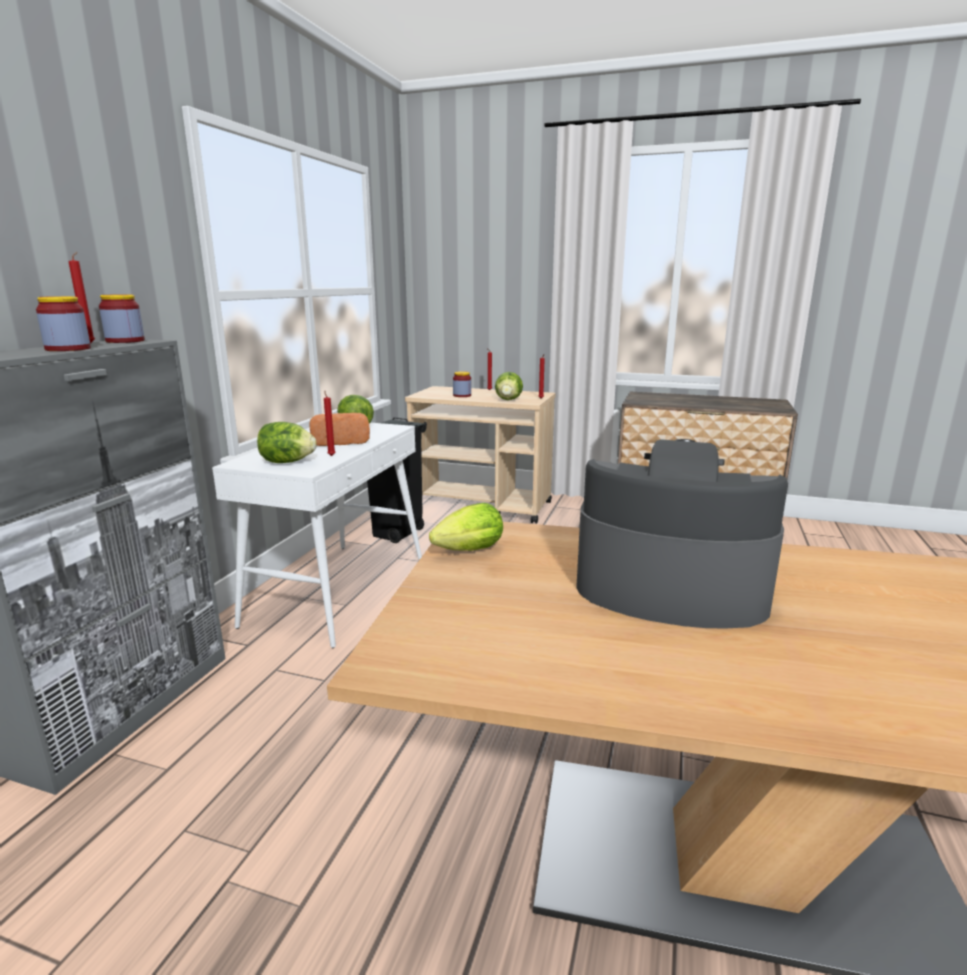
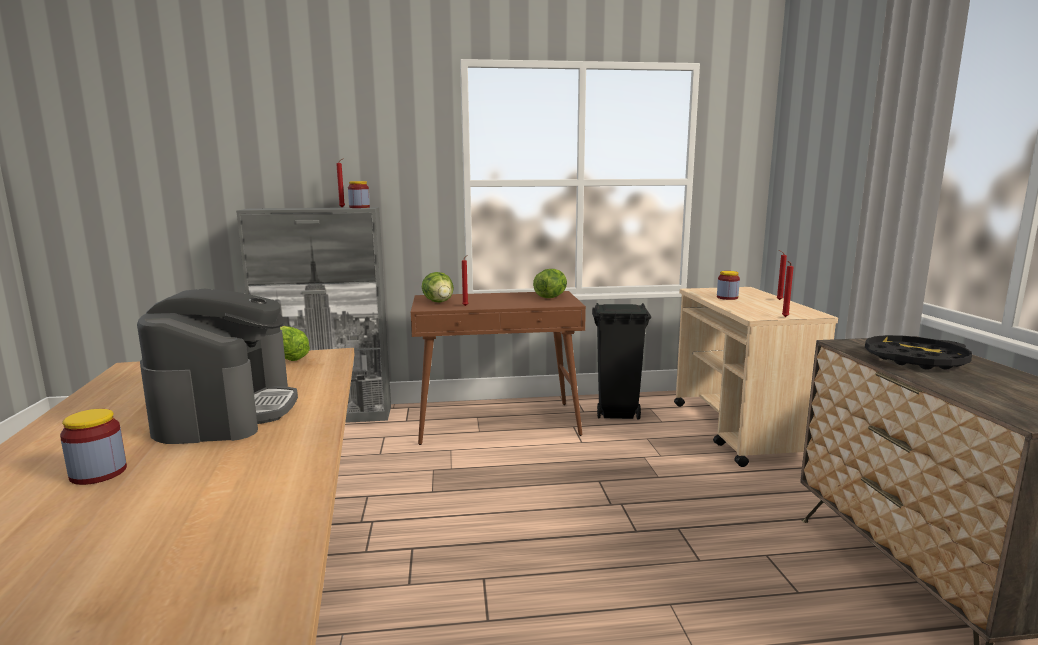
camera: 65 degrees right, 5 degrees down
(68, 349) = (313, 208): jar -> jar (98, 473)
(338, 589) = (498, 422): white console table -> brown console table
(340, 442) = (504, 301): bread -> none
(508, 400) = (746, 310): lettuce -> none
(678, 401) = (914, 360): none -> black tray

